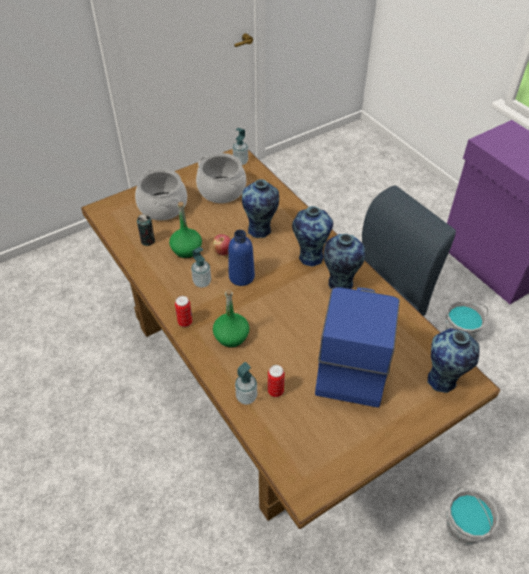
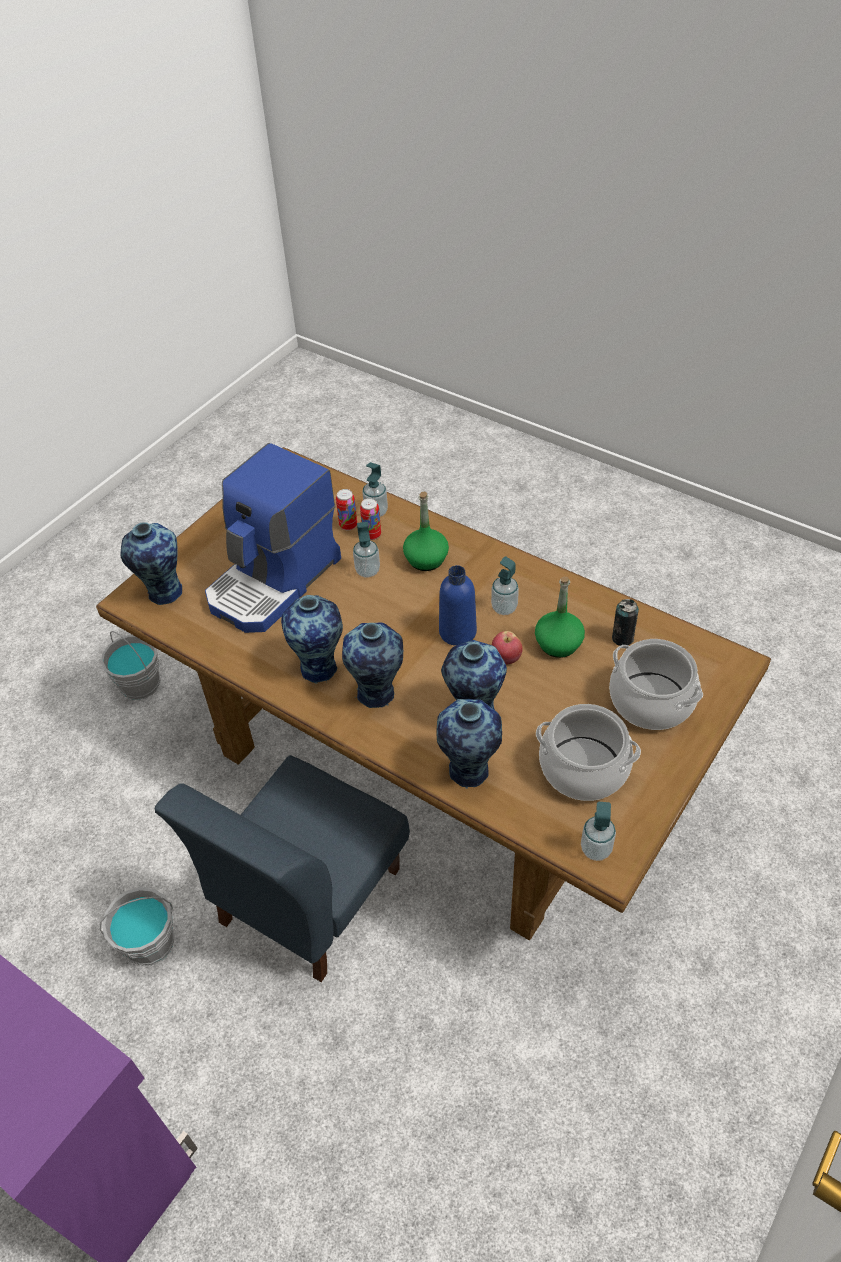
camera: 160 degrees right, 0 degrees up
(185, 322) = (490, 557): can -> can (372, 535)
(278, 343) = (367, 571): none -> soap dispenser
(279, 205) = (469, 772): none -> vase
(352, 358) = (275, 582): coffee machine -> coffee machine turned 45 degrees clockwise

